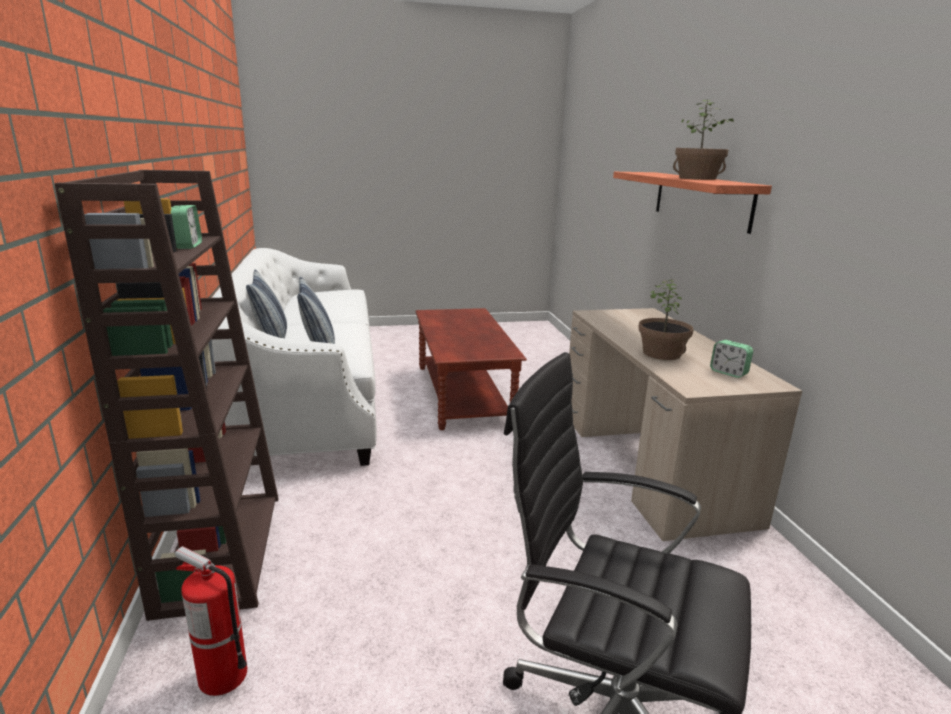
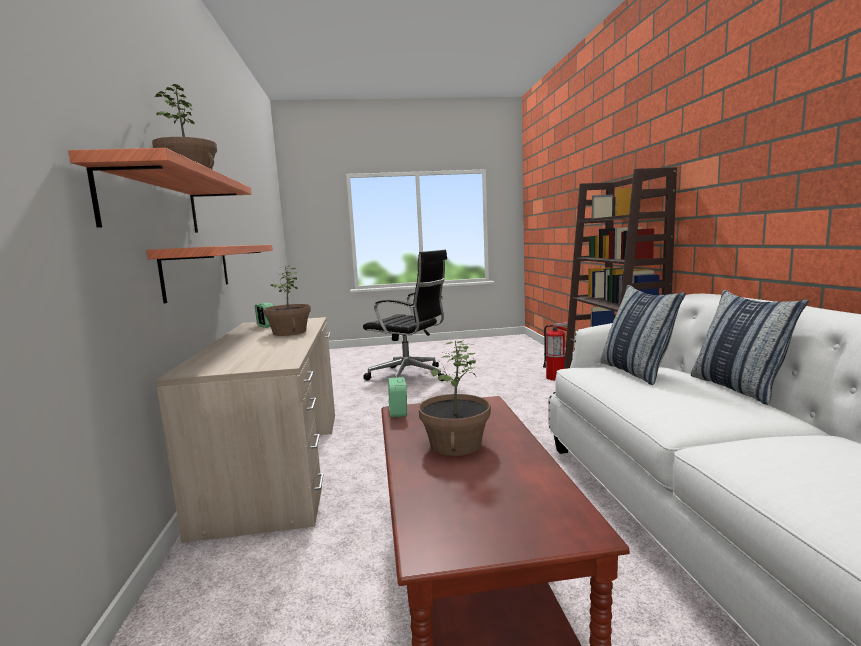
camera: 175 degrees left, 10 degrees down
(187, 246) = (619, 215): alarm clock -> alarm clock (398, 412)
(470, 334) = (455, 444): none -> potted plant
(737, 271) = (198, 270): none -> shelf

